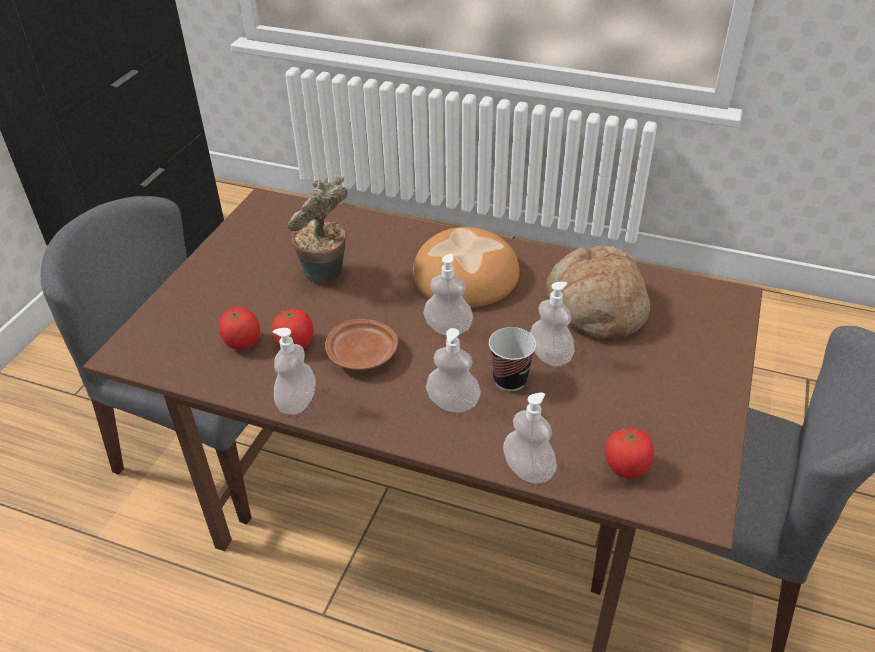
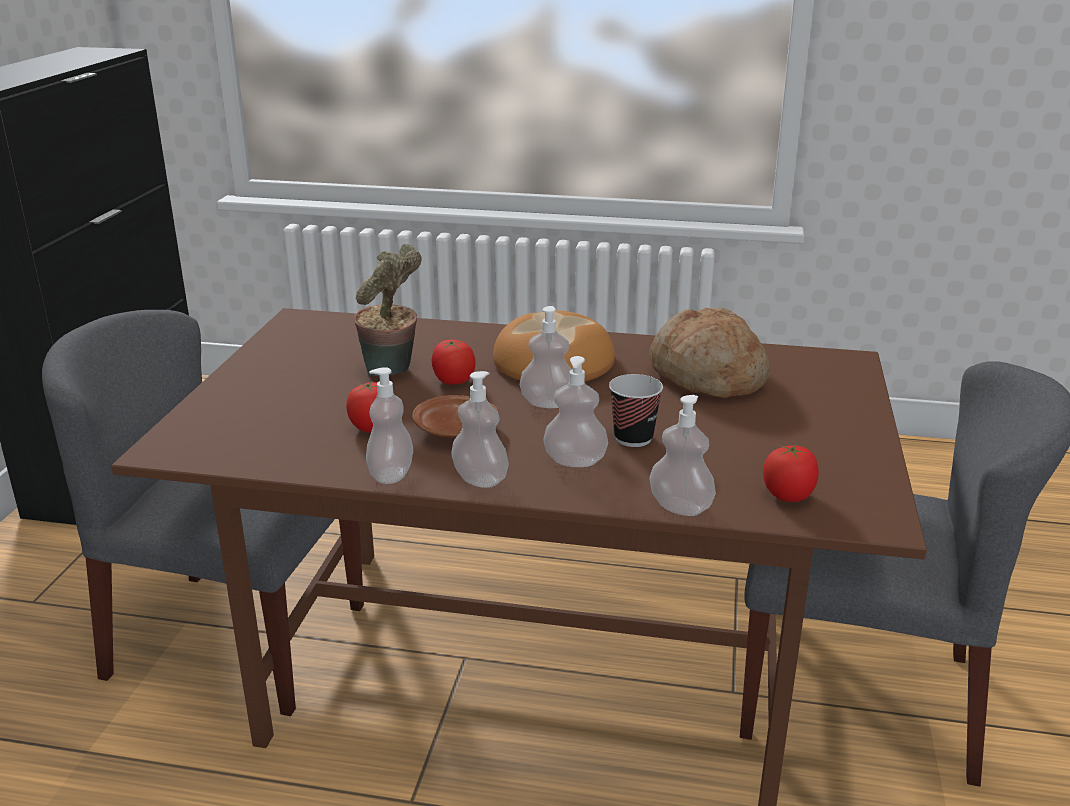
camera: 10 degrees left, 15 degrees down
(242, 342) = (307, 431): tomato -> tomato (453, 381)
(550, 356) = (671, 417): soap dispenser -> soap dispenser (480, 479)

